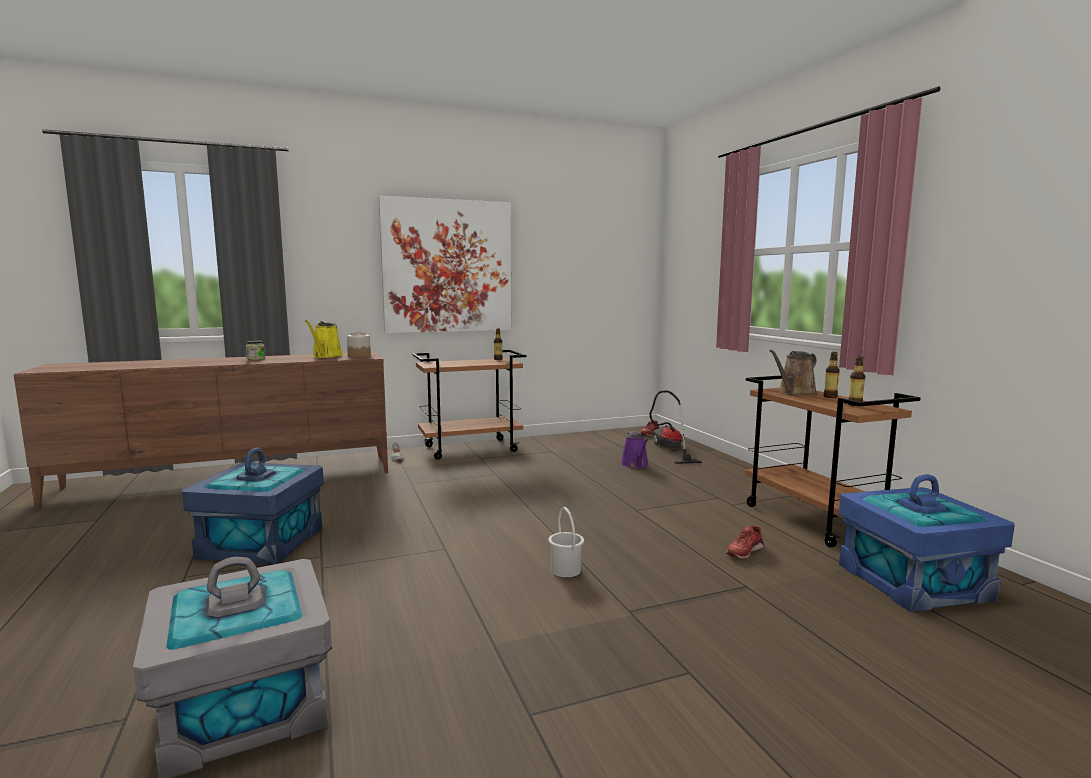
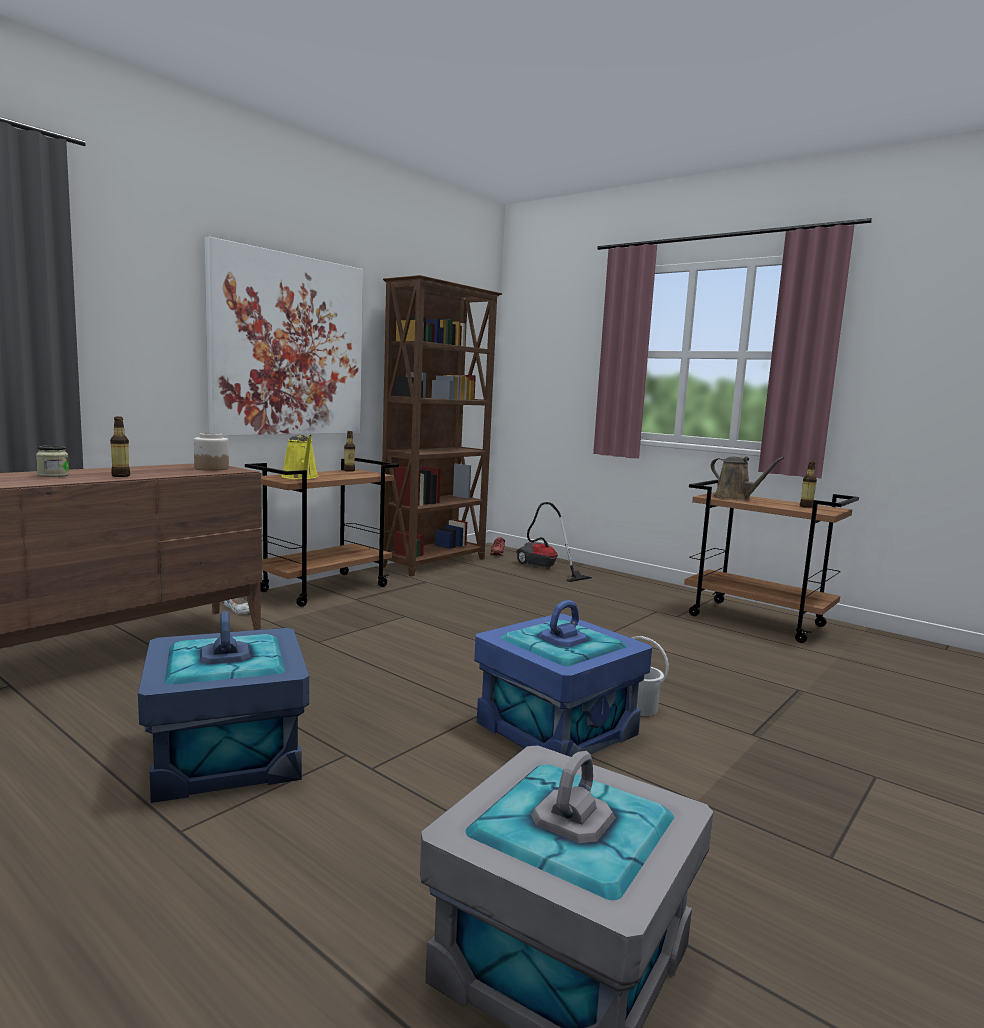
camera: 30 degrees left, 0 degrees up
(326, 356) = (160, 469): yellow watering can -> yellow watering can (301, 477)
(582, 437) = (435, 563): none -> brown bookcase
(635, 465) = (535, 587): purple watering can -> none
(744, 551) = (750, 658): red shoe -> none
(795, 393) = (735, 498): brown watering can -> brown watering can turned 60 degrees counterclockwise
(830, 397) = (769, 500): bottle -> bottle (121, 476)
(913, 581) = (889, 660): blue storage box -> blue storage box (556, 728)

